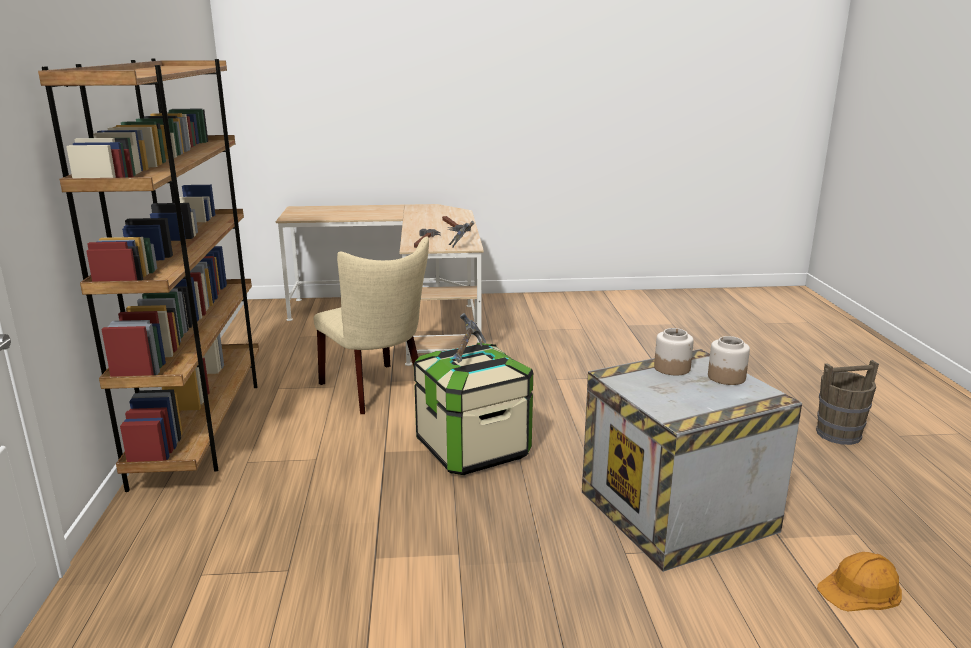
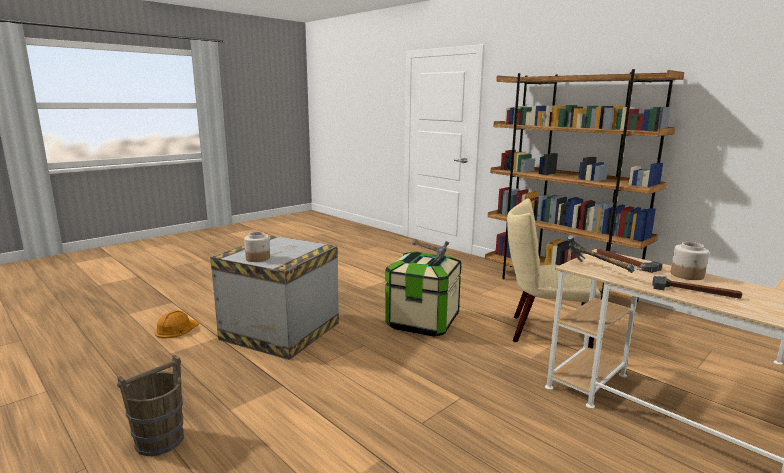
camera: 140 degrees right, 5 degrees down
(672, 368) = (293, 256): jar -> jar (687, 275)

